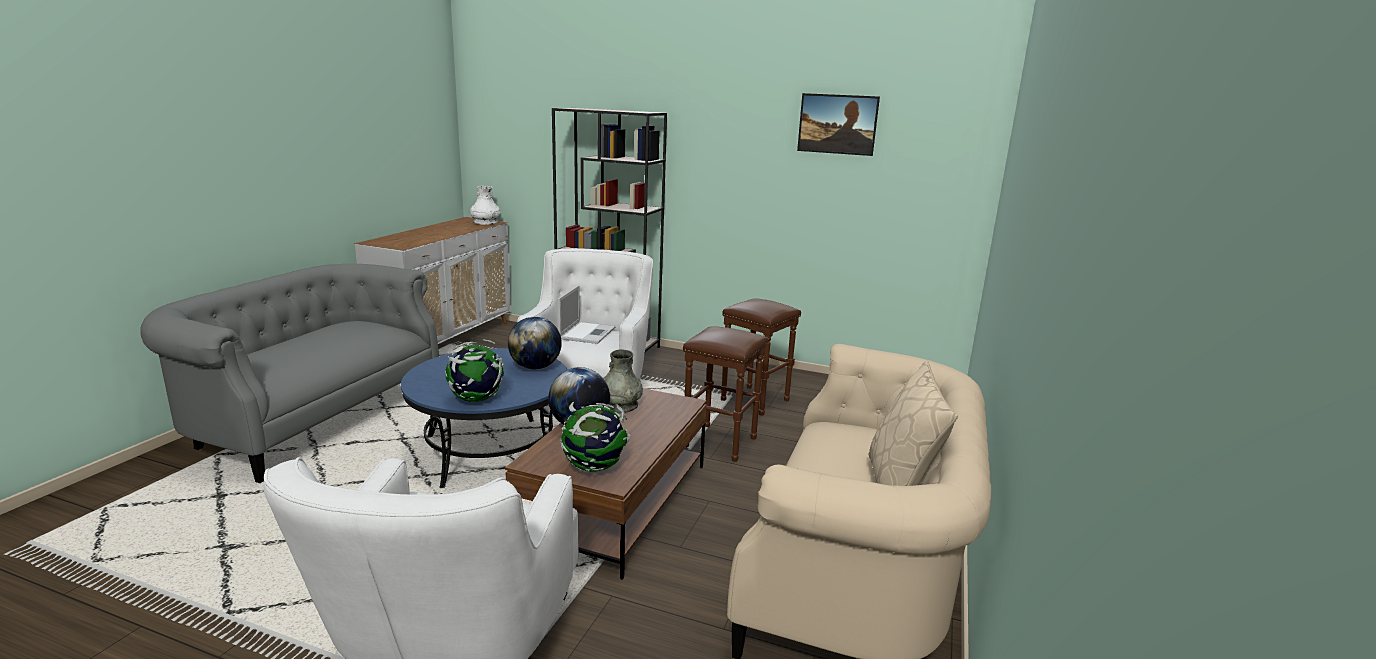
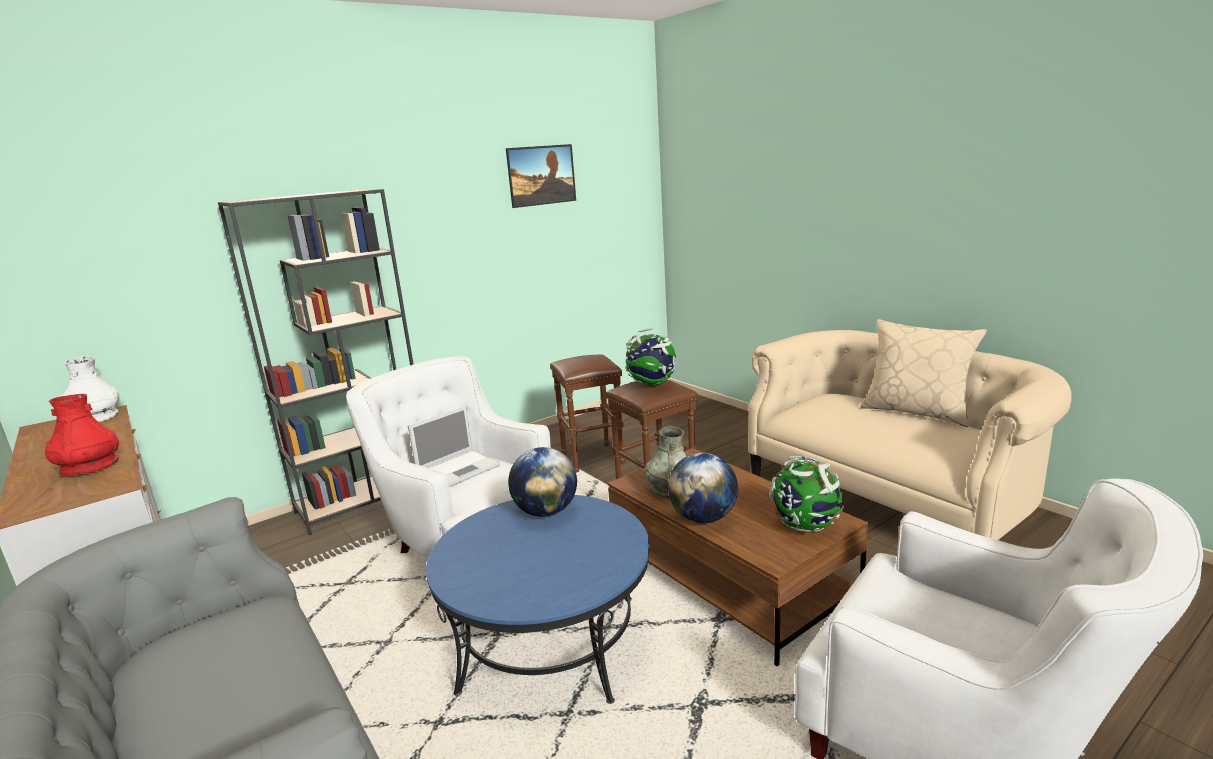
camera: 55 degrees left, 0 degrees up
(422, 237) = (90, 467): none -> red vase
(476, 400) = (610, 564): globe -> globe (652, 384)
(587, 333) = (459, 469): laptop -> laptop turned 90 degrees clockwise

